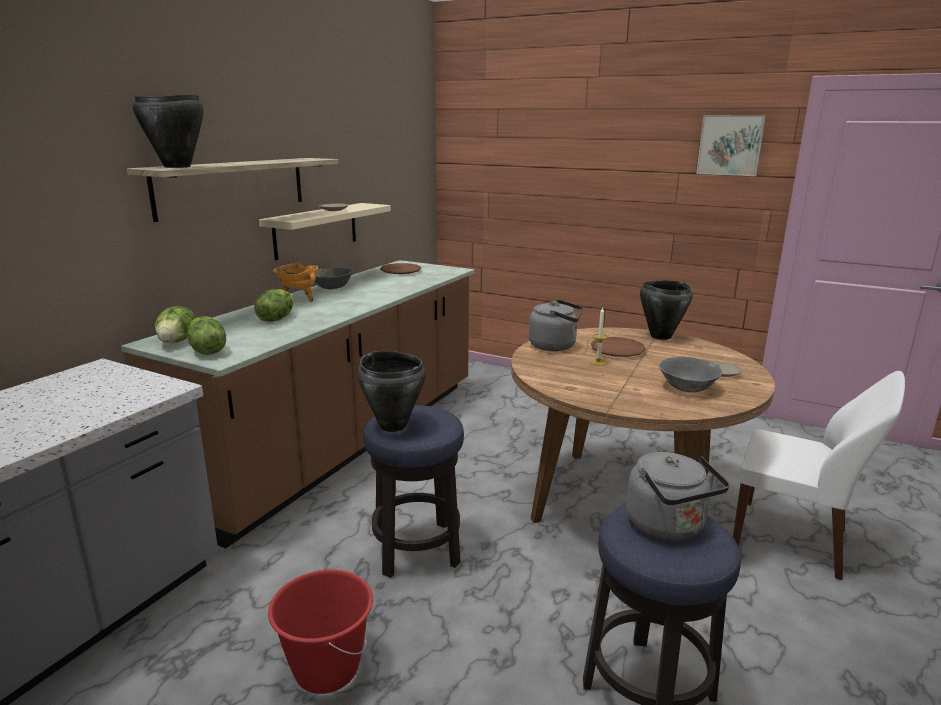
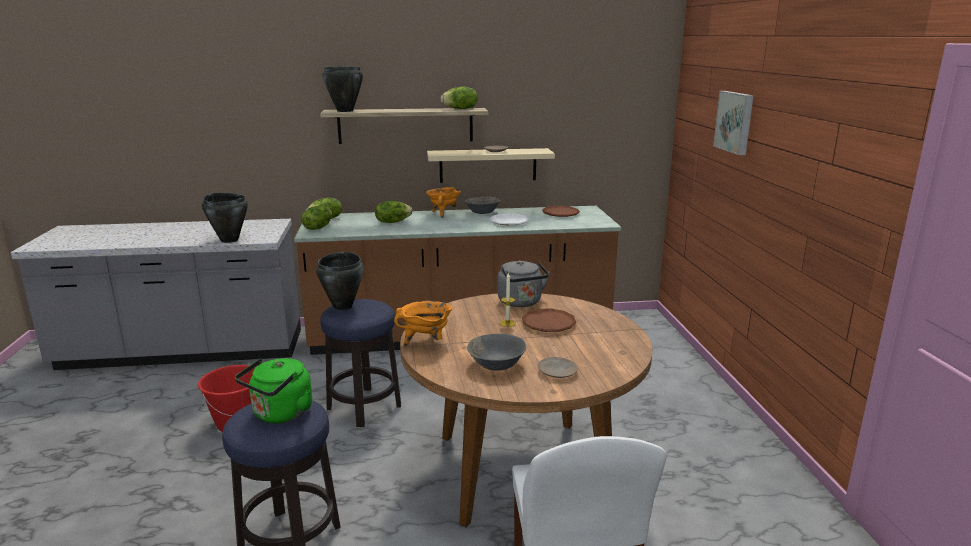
camera: 55 degrees right, 0 degrees up
(298, 159) = (460, 109): none -> lettuce
(387, 288) = (509, 222): none -> white plate
(607, 400) = (426, 342): none -> orange cooking pot
(660, 336) = (623, 332): black cooking pot -> black cooking pot (229, 240)
(669, 527) = (280, 414): grey kettle -> green kettle
(730, 145) = (860, 133): picture -> picture (735, 122)

